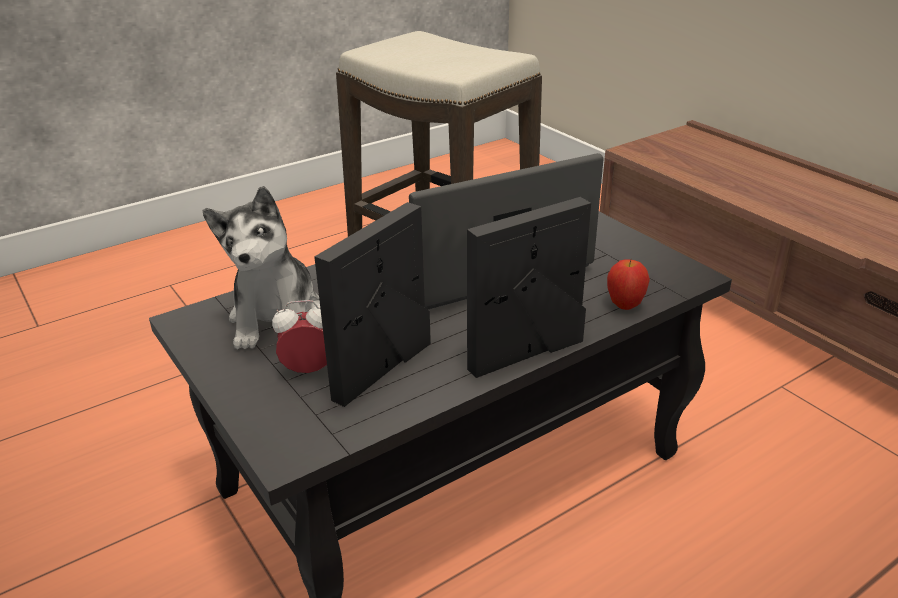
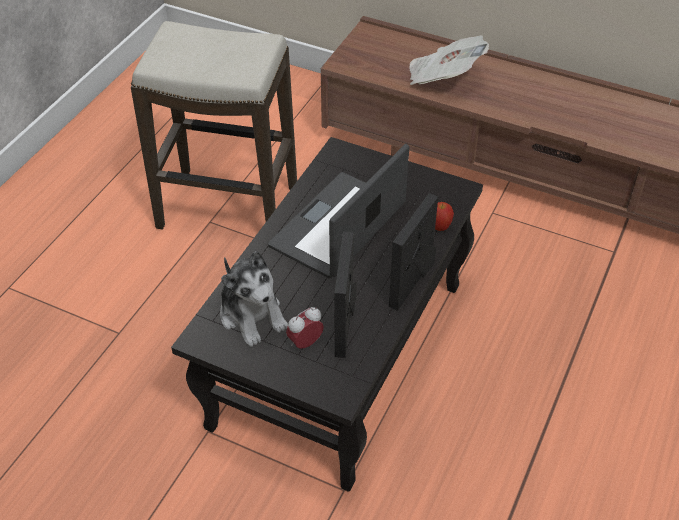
camera: 30 degrees left, 15 degrees up
(760, 186) = (443, 77): none -> newspaper

